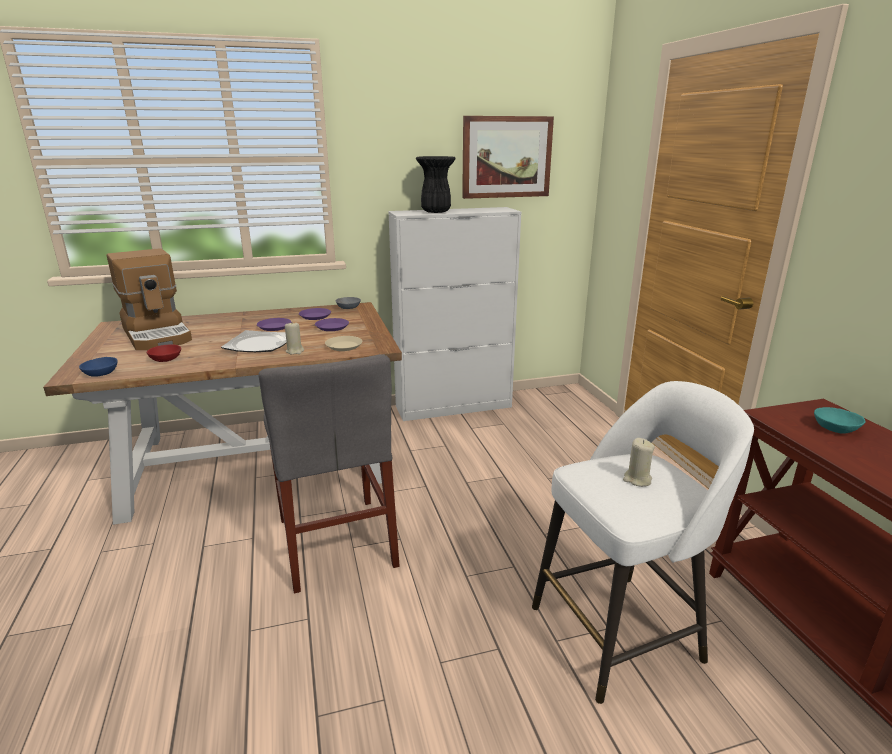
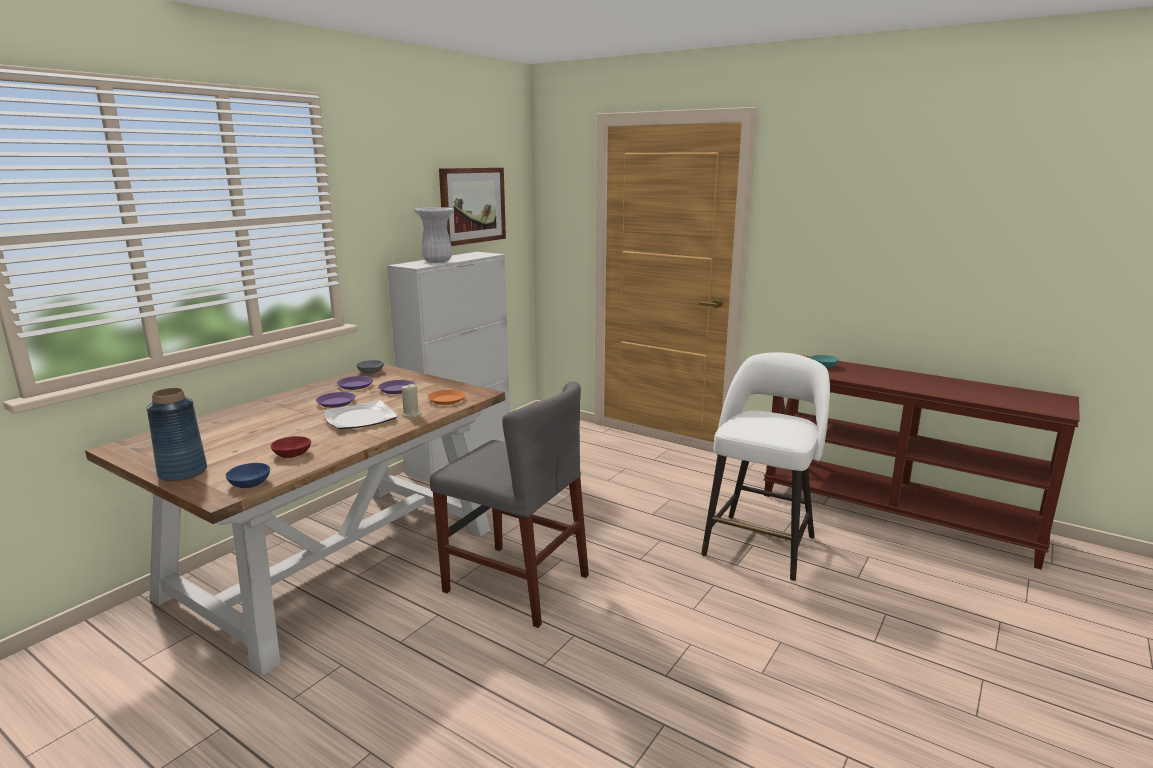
camera: 40 degrees left, 5 degrees down
(96, 352) = (182, 472): none -> blue vase
(158, 334) = (213, 440): coffee machine -> none
(344, 346) = (446, 400): beige plate -> orange plate
(436, 211) = (437, 261): black vase -> white vase
(637, 479) = (768, 422): beige candle -> none

